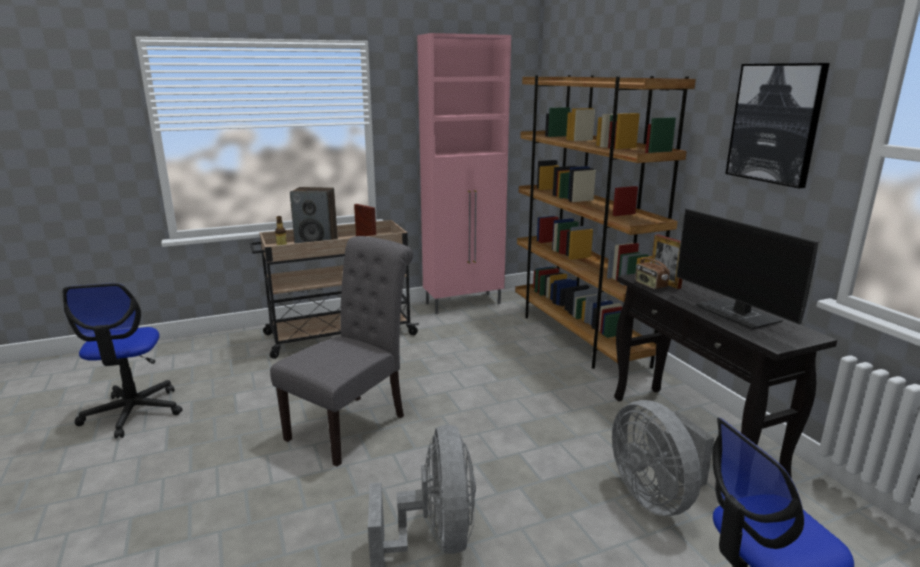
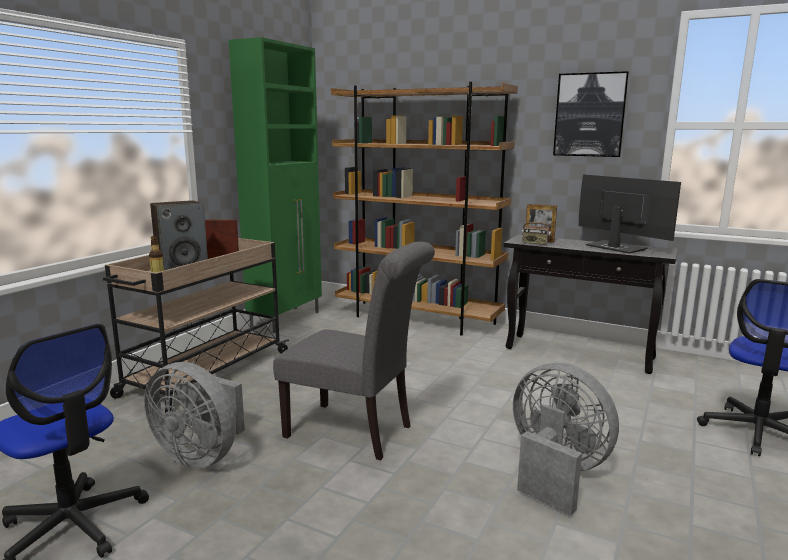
camera: 40 degrees left, 5 degrees down
(352, 424) = (356, 432): grey chair -> grey chair turned 120 degrees clockwise
(464, 303) = (287, 319): pink cabinet -> green cabinet
(656, 496) = (617, 390): grey fan -> grey fan (201, 455)
(739, 315) = (614, 247): monitor -> monitor turned 150 degrees counterclockwise

